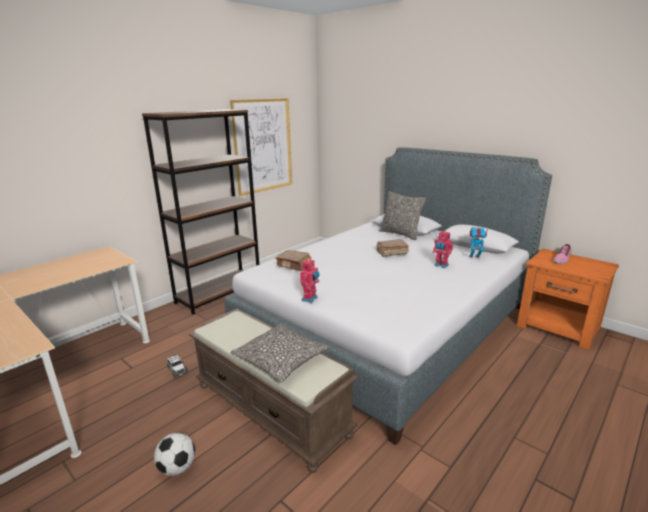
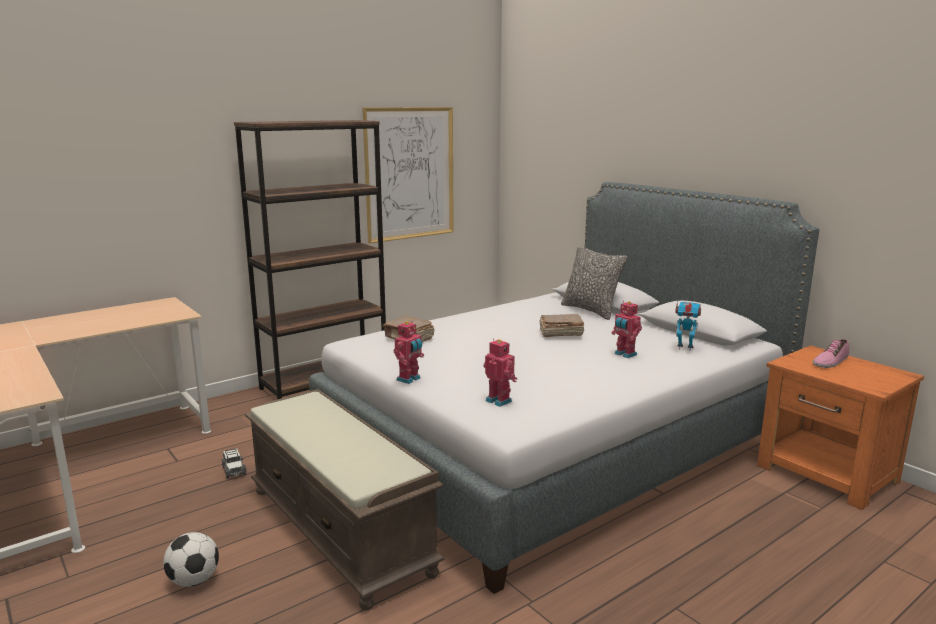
camera: 10 degrees right, 5 degrees down
(280, 360) = (345, 452): pillow -> none
(381, 310) = (500, 400): none -> toy robot

